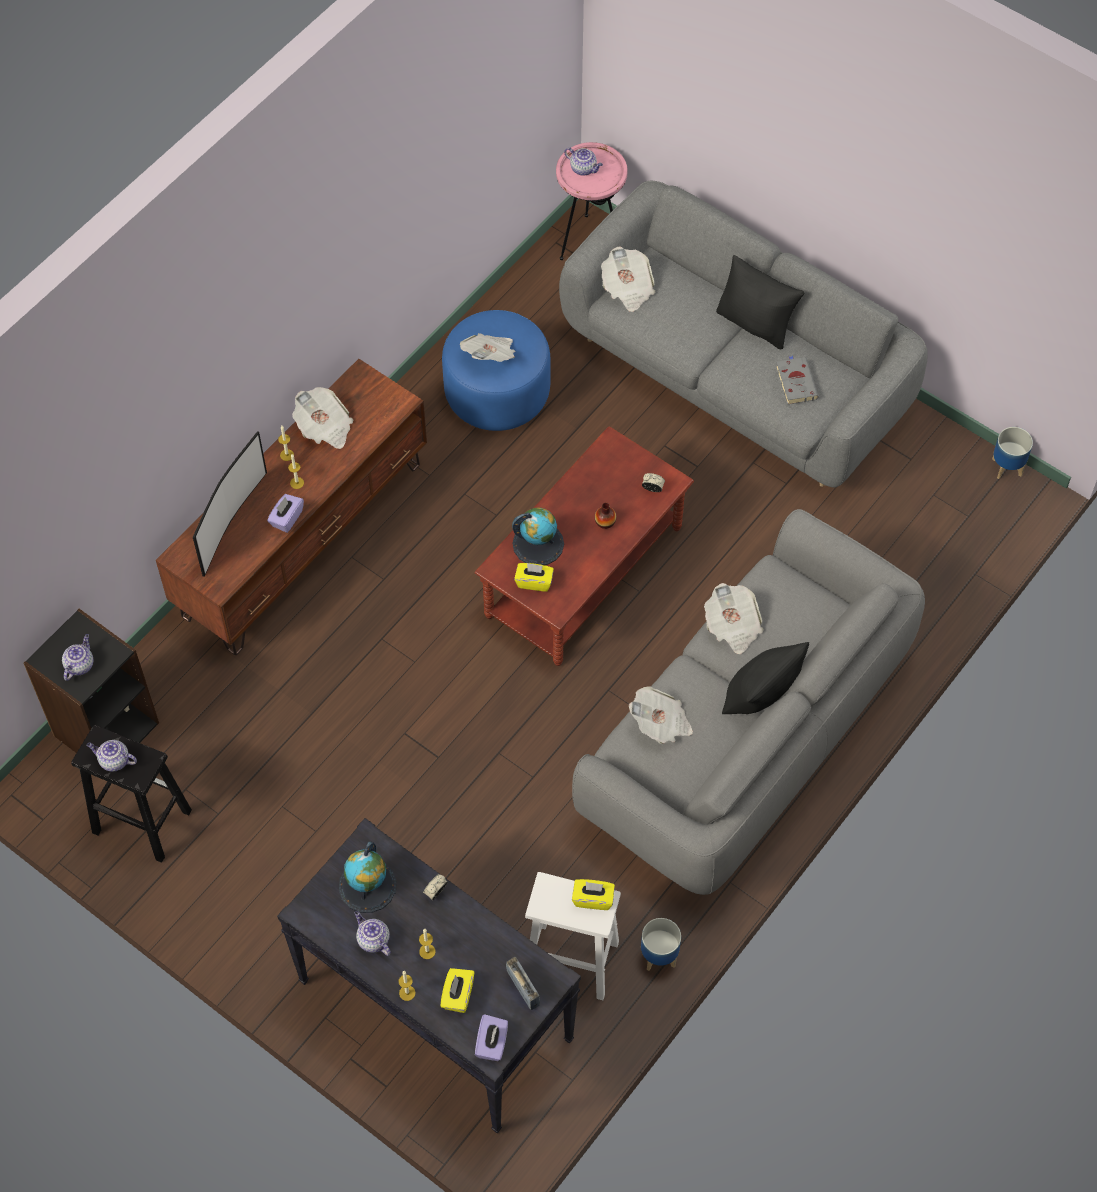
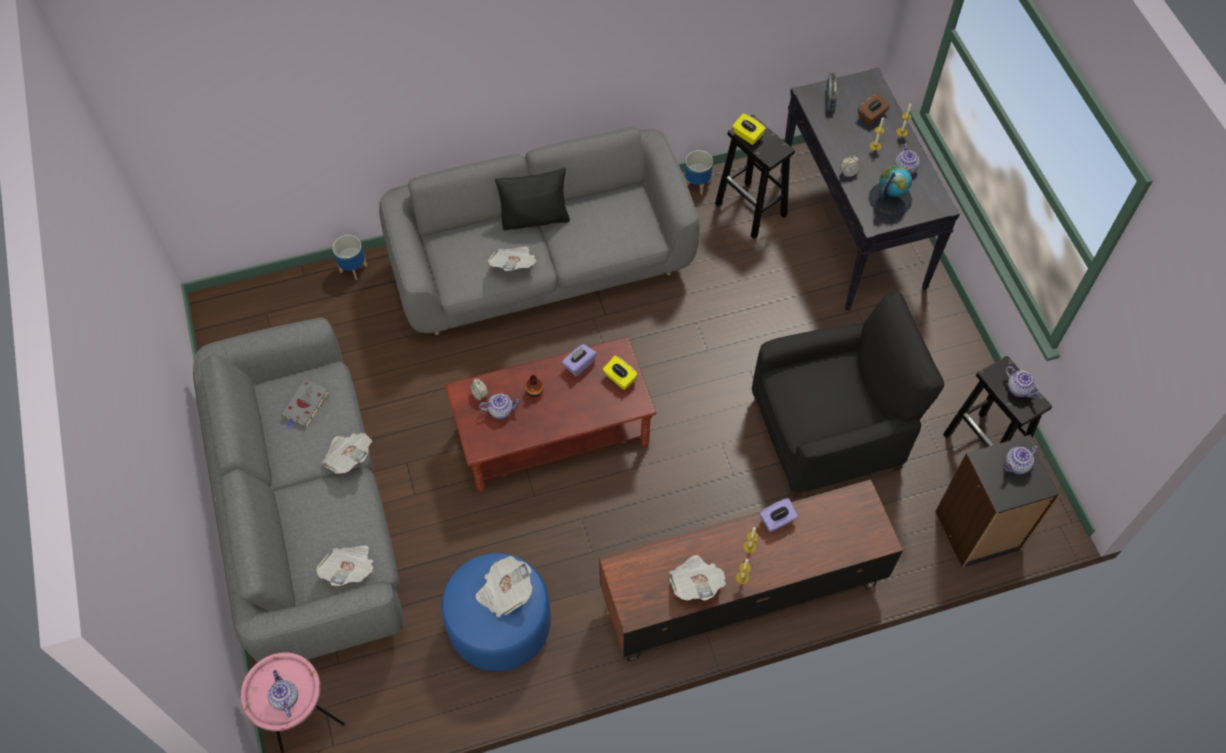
camera: 145 degrees left, 0 degrees up
(230, 522) = (824, 546): television -> none
(313, 739) = (828, 432): none -> black armchair
(457, 995) = (871, 115): yellow tissue box -> brown tissue box
(492, 1043) = (867, 84): purple tissue box -> purple tissue box (579, 364)
(538, 543) = (595, 404): globe -> none
(569, 960) = (751, 210): white stool -> black stool
(620, 486) = (501, 410): none -> teapot
(661, 724) = (613, 235): newspaper -> newspaper (349, 457)
(755, 324) = (284, 475): black pillow -> none
(1007, 467) = (206, 328): planter -> planter (353, 268)

